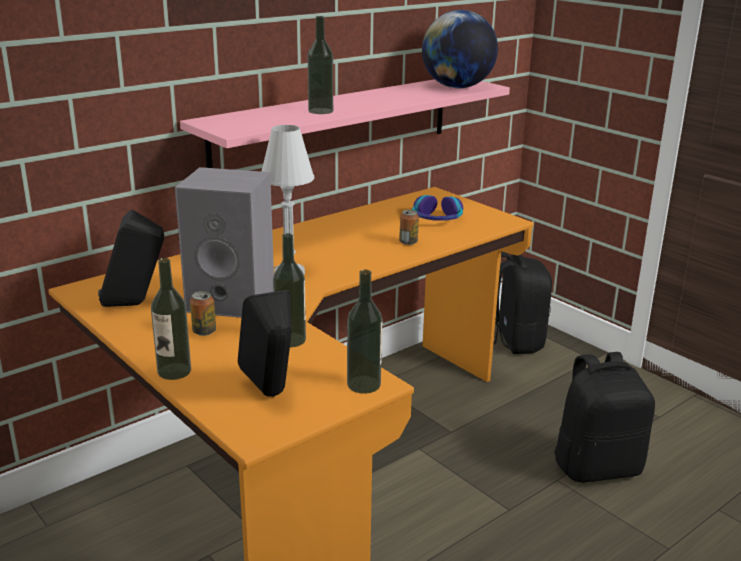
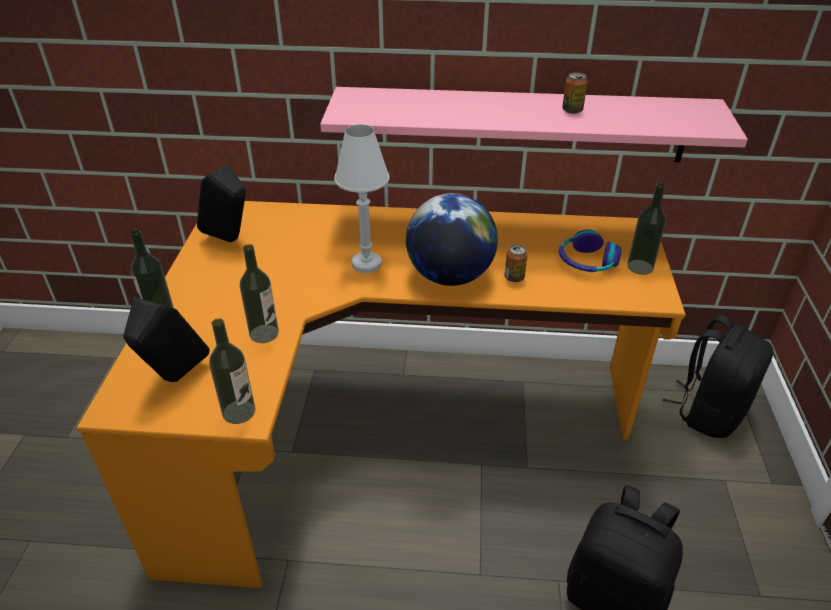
camera: 45 degrees right, 15 degrees up
(204, 331) = (229, 291): can -> can (572, 110)
(233, 301) = (289, 271): grey speaker -> none
(320, 111) = (464, 112): bottle -> bottle (640, 267)
(457, 87) = (678, 119): globe -> globe (450, 276)

